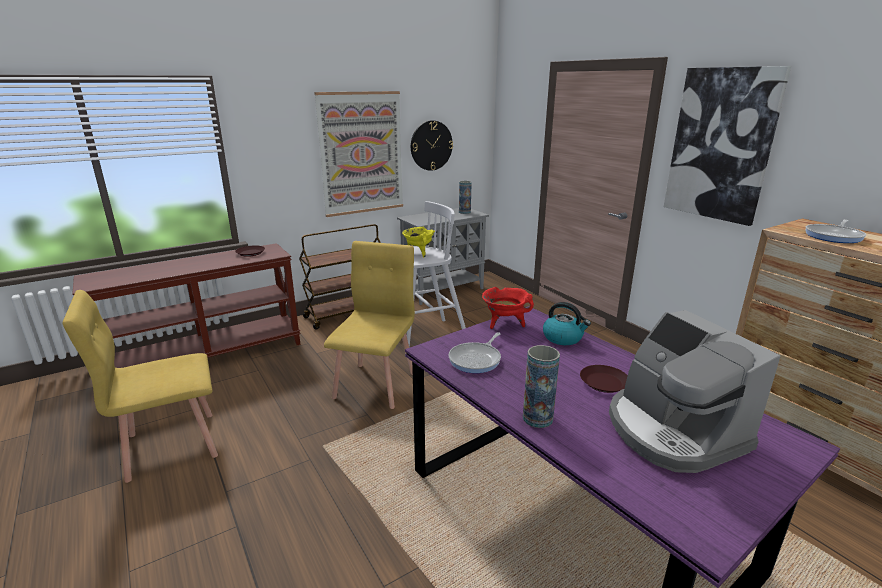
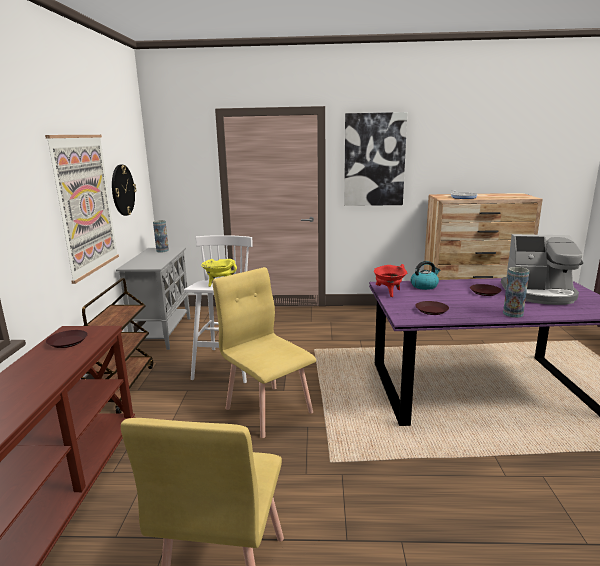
camera: 55 degrees left, 5 degrees down
(476, 359) = (431, 310): frying pan -> brown plate

